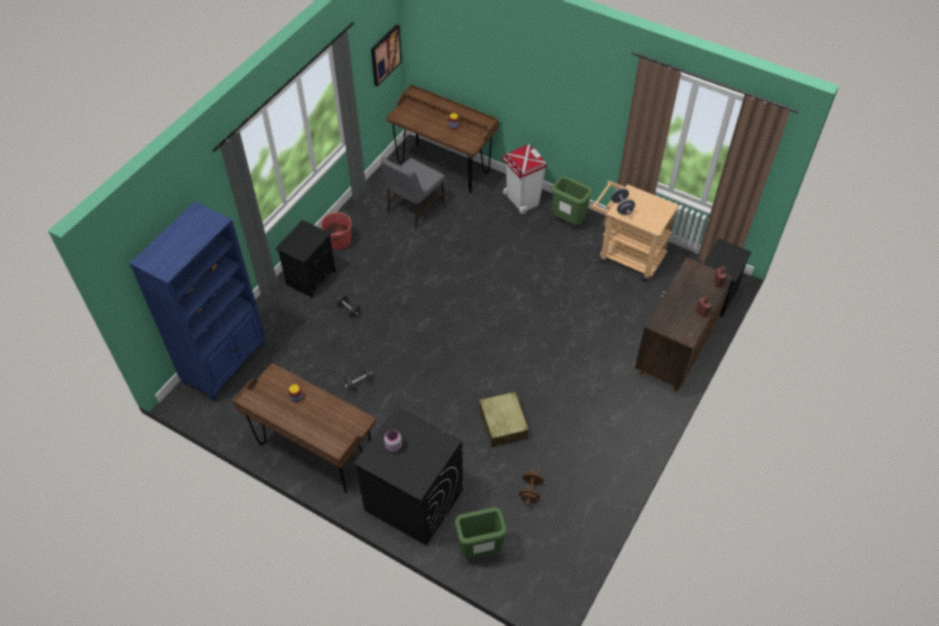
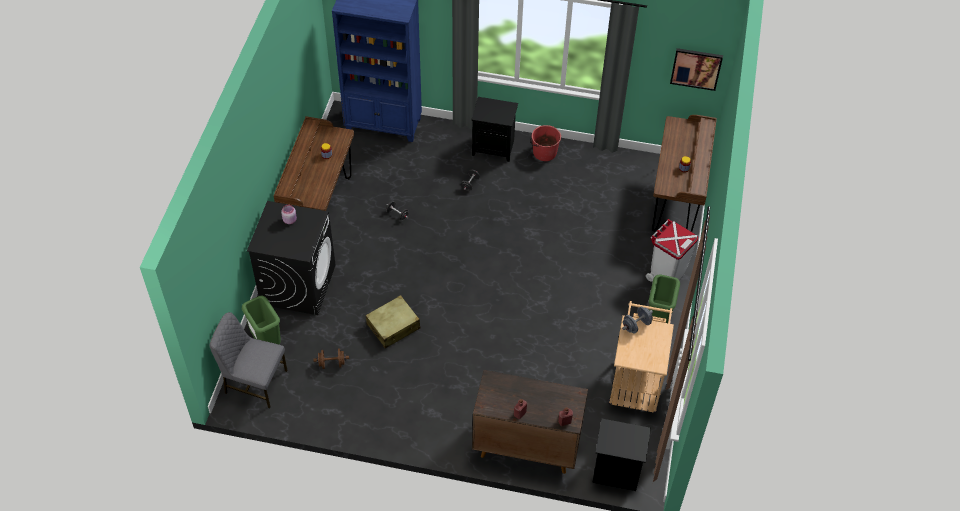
camera: 70 degrees right, 0 degrees up
(414, 207) = (612, 193): grey chair -> grey chair (254, 382)

